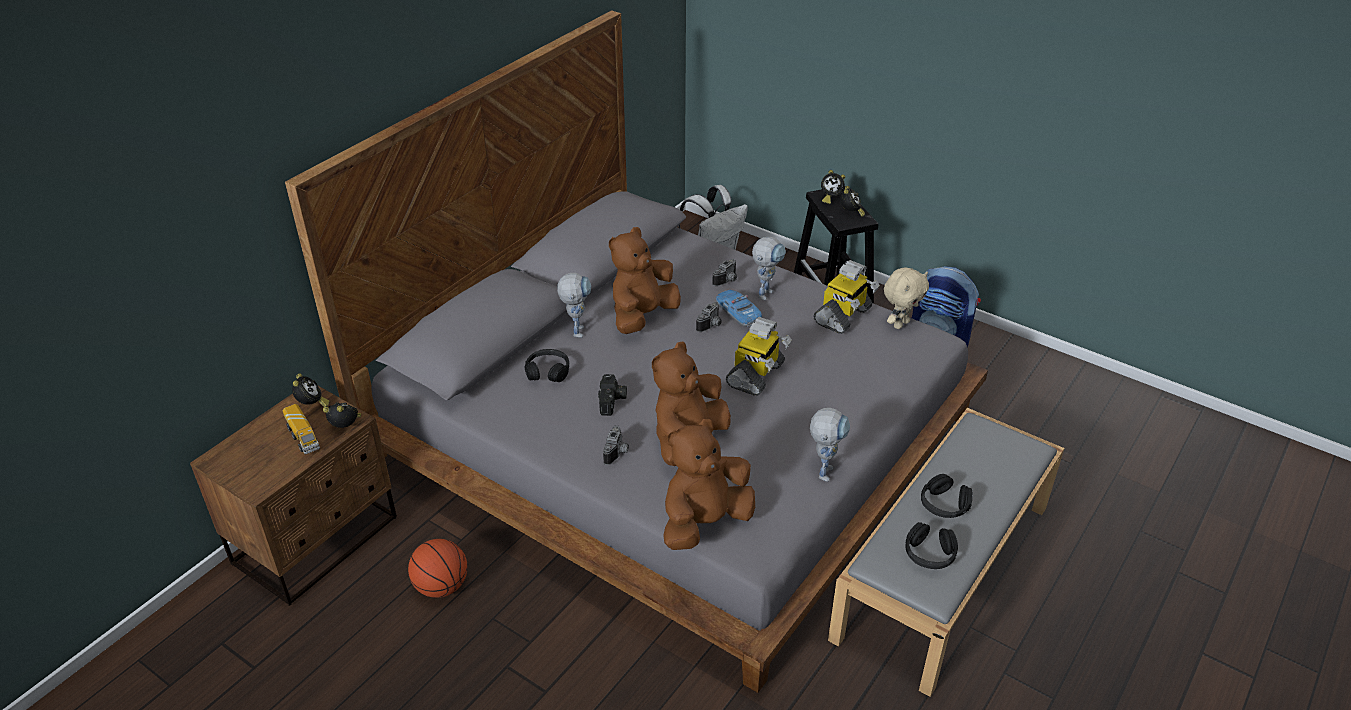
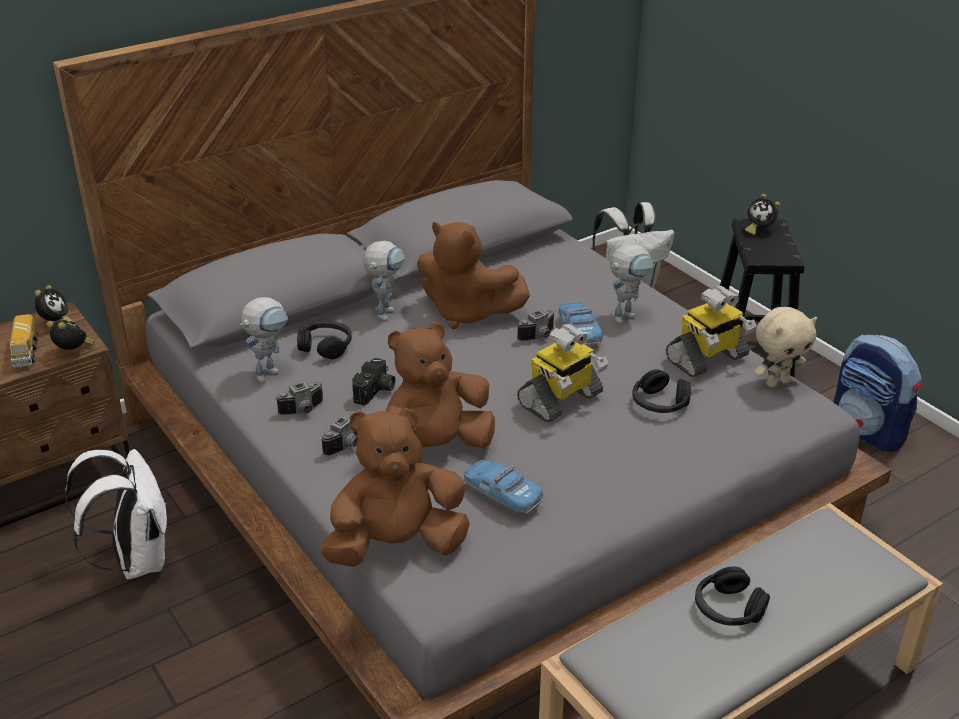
camera: 20 degrees right, 5 degrees down
(441, 586) = (136, 560): basketball -> white backpack
(642, 316) = (467, 313): brown plush toy -> brown plush toy turned 120 degrees counterclockwise
(728, 280) = (588, 295): camera -> camera (303, 411)
(758, 461) = (502, 493): none -> toy car
(824, 468) = (582, 522): toy robot -> toy robot (270, 371)
(850, 213) = (775, 249): alarm clock -> none
(929, 554) = (674, 663): black headphones -> black headphones (659, 403)

